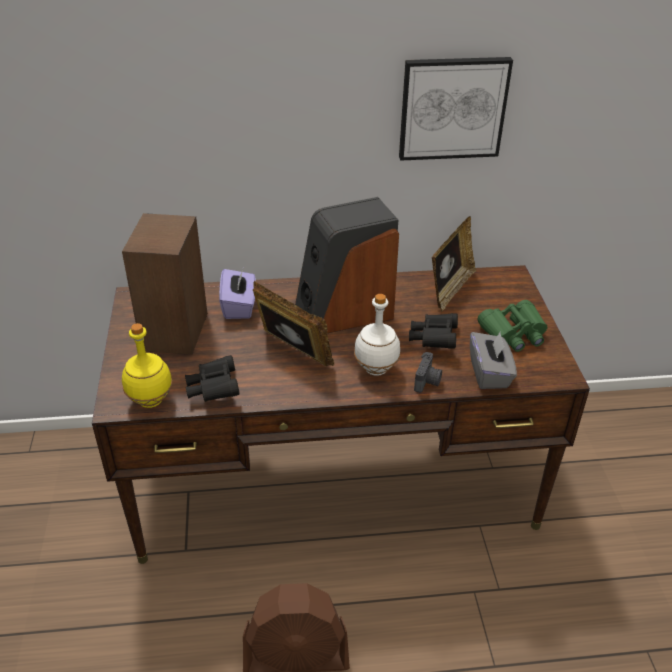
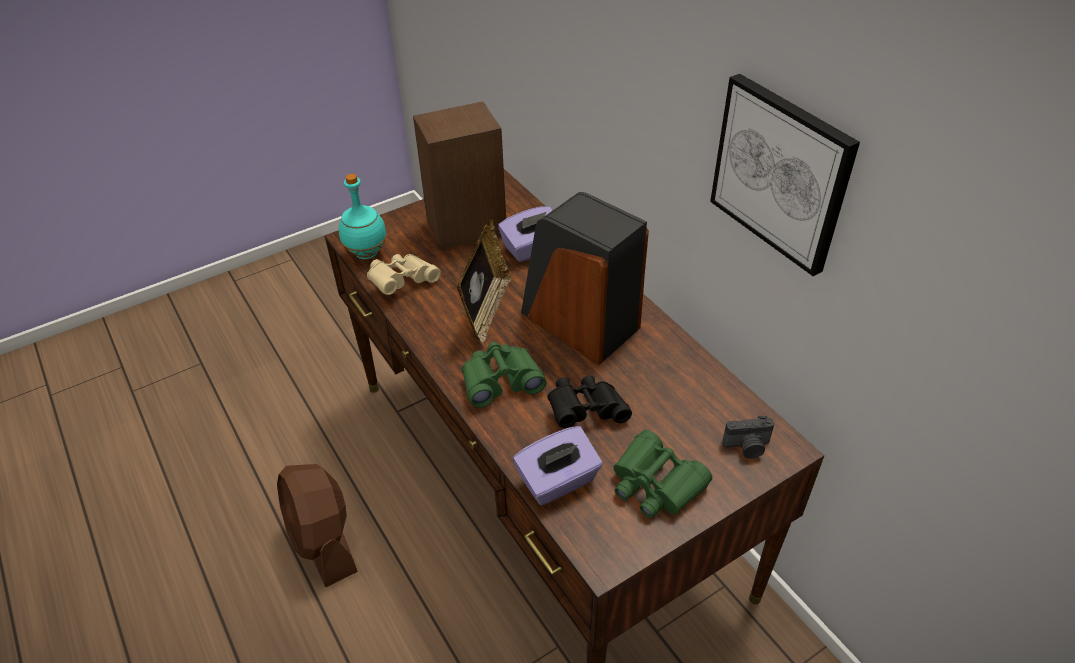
camera: 65 degrees right, 5 degrees up
(151, 401) = (366, 254): yellow bottle -> turquoise bottle
(214, 389) = (402, 282): black binoculars -> beige binoculars
(376, 369) = (501, 381): white bottle -> green binoculars
(428, 382) = (507, 429): camera -> camera (747, 447)
(450, 289) = (698, 395): picture frame -> none
(489, 373) = (558, 481): grey tissue box -> purple tissue box

